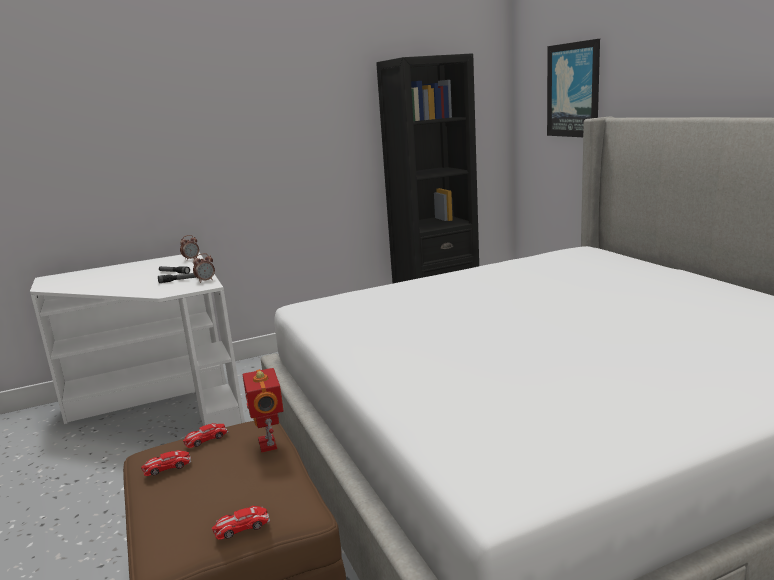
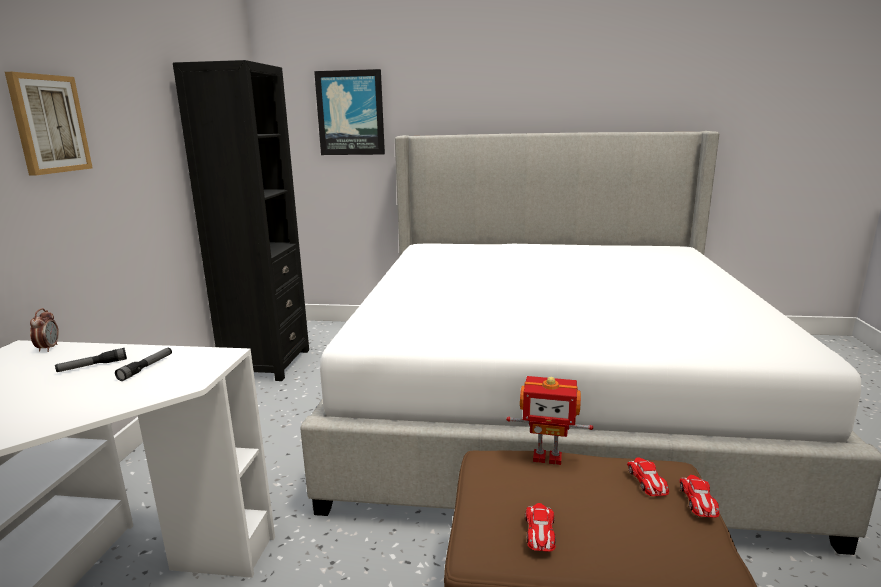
camera: 60 degrees left, 0 degrees up
(205, 438) = (494, 493): toy car -> toy car (647, 481)
(206, 281) = (196, 353): alarm clock -> none
(247, 121) = (49, 124): none -> picture

